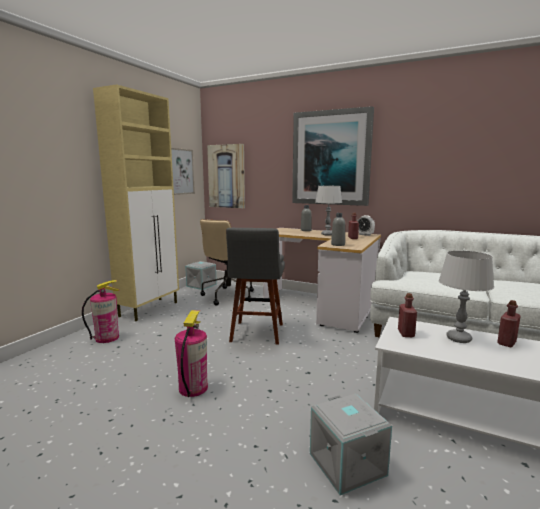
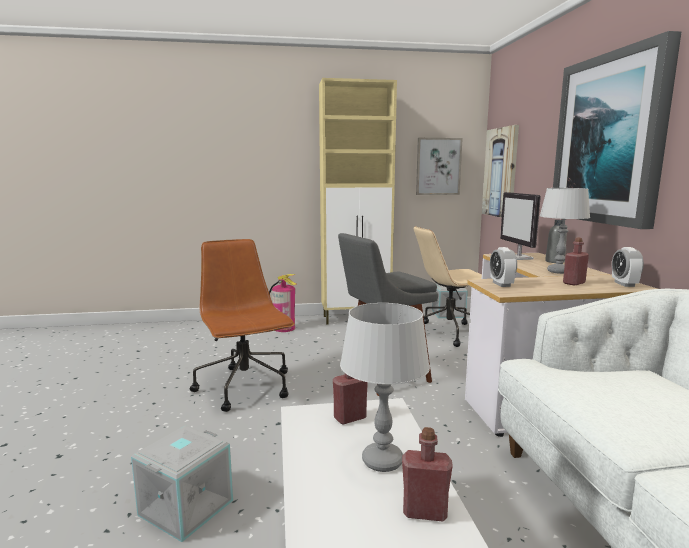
camera: 55 degrees right, 0 degrees up
(193, 388) = (245, 388): fire extinguisher -> brown office chair
(286, 231) = (518, 258): none -> monitor
(338, 244) = (501, 284): grey bottle -> alarm clock

